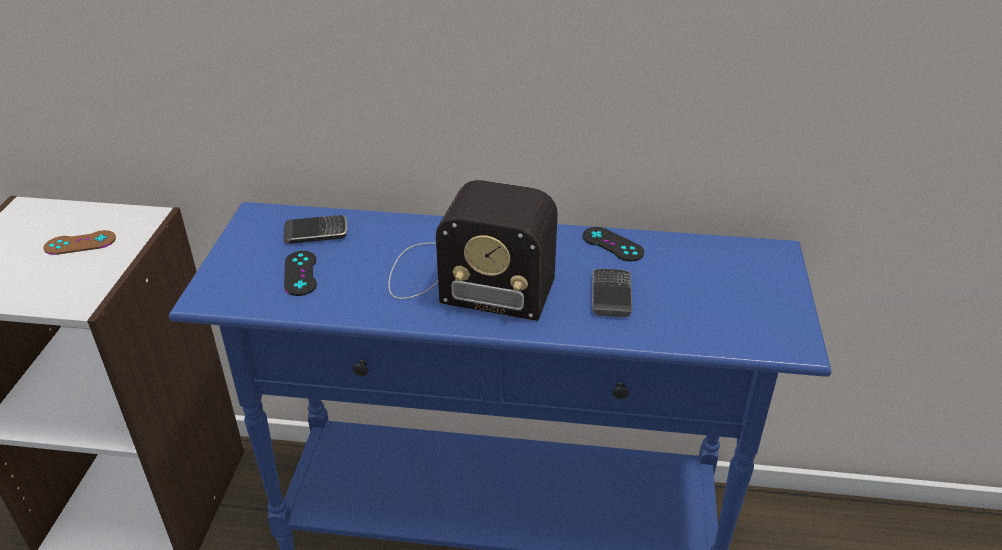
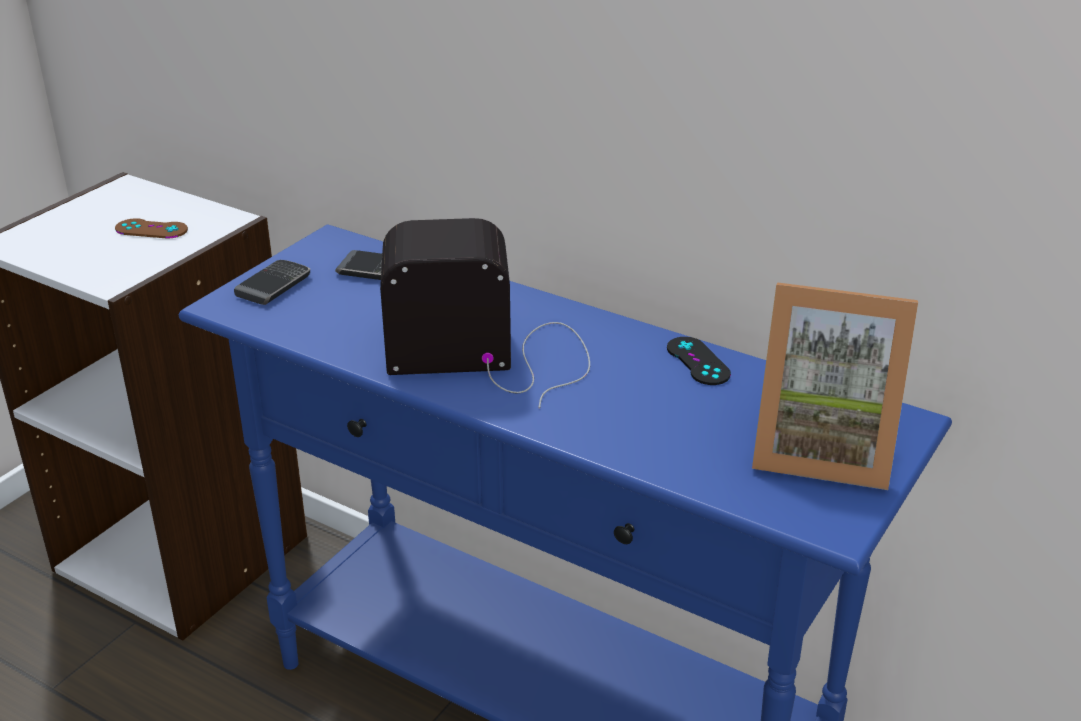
camera: 25 degrees right, 5 degrees down
(300, 273) = (329, 305): black game controller -> none
(464, 279) = (494, 354): radio -> radio turned 135 degrees clockwise
(611, 296) = (648, 413): phone -> phone (273, 286)
(744, 289) = (822, 450): none -> picture frame

